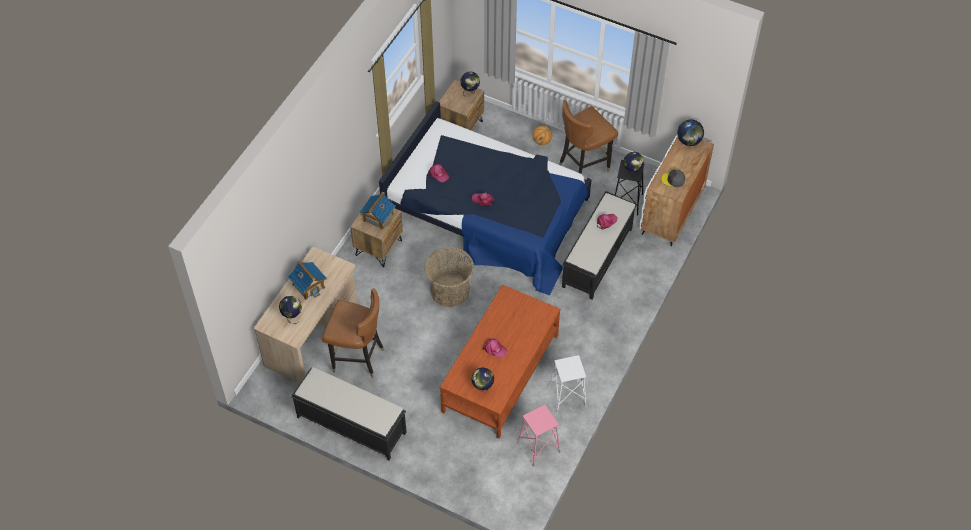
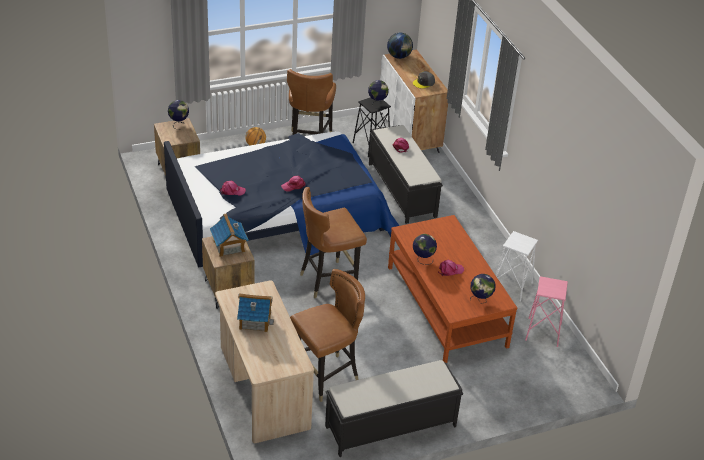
camera: 50 degrees left, 15 degrees down
(292, 316) = (274, 351): globe -> globe (423, 260)
(450, 290) = (328, 280): basket -> brown chair

